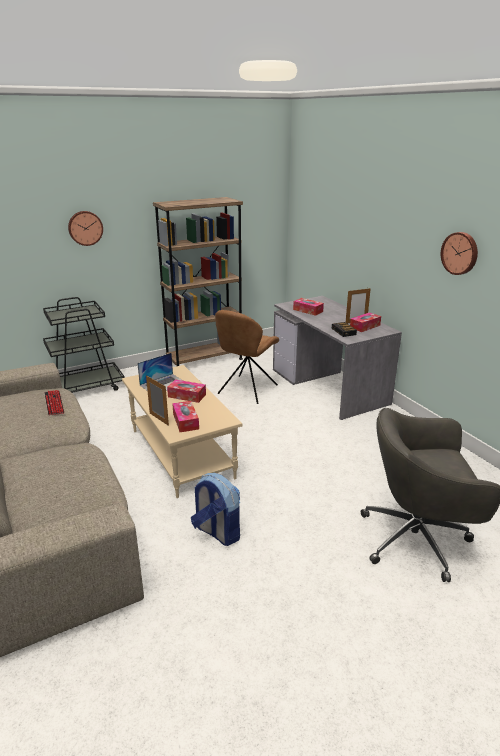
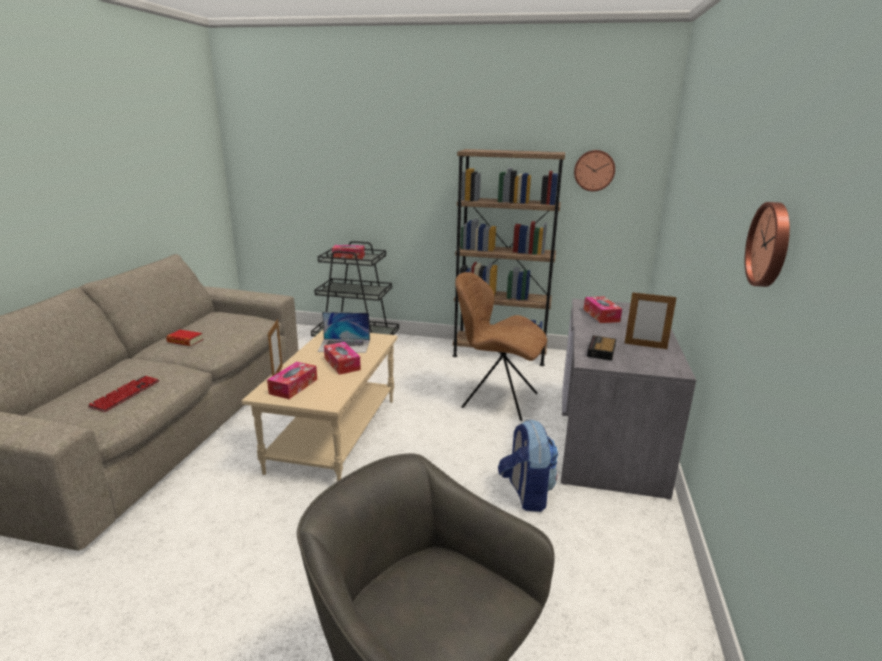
camera: 40 degrees right, 5 degrees down
(29, 428) = (185, 341): none -> book
(54, 403) = (237, 329): keyboard -> keyboard (125, 394)
(85, 228) = (389, 170): wall clock -> wall clock (594, 170)
(217, 532) = (236, 531): backpack -> backpack (526, 493)
(246, 390) = (497, 400): brown chair -> brown chair turned 45 degrees clockwise
(365, 326) = (647, 355): tissue box -> tissue box (348, 256)

